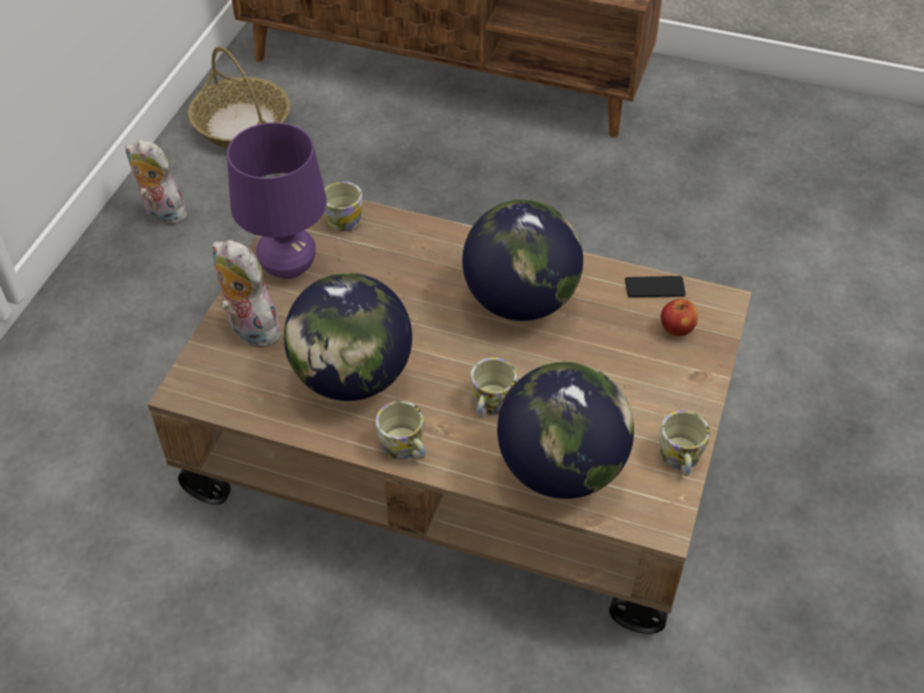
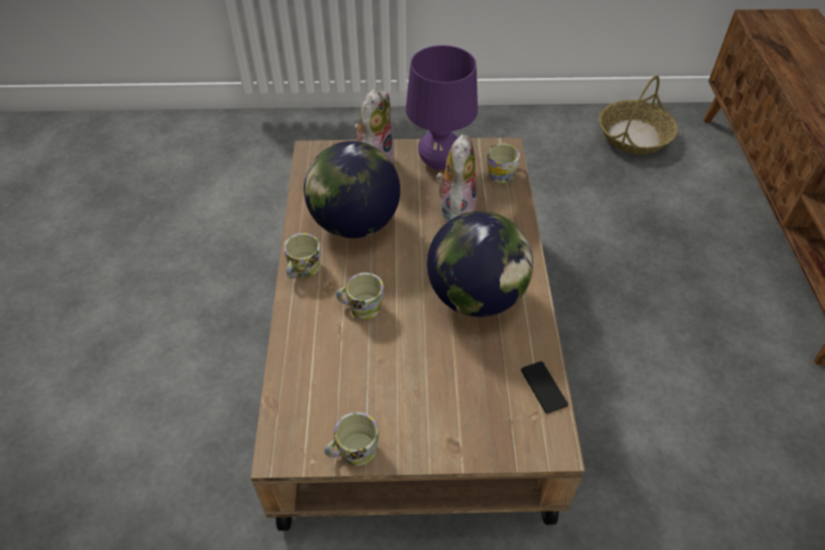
camera: 70 degrees right, 0 degrees up
(161, 213) = (526, 130): plush toy -> plush toy (455, 209)
(561, 468) = (314, 367): globe -> none
(676, 329) = (501, 416): apple -> none

